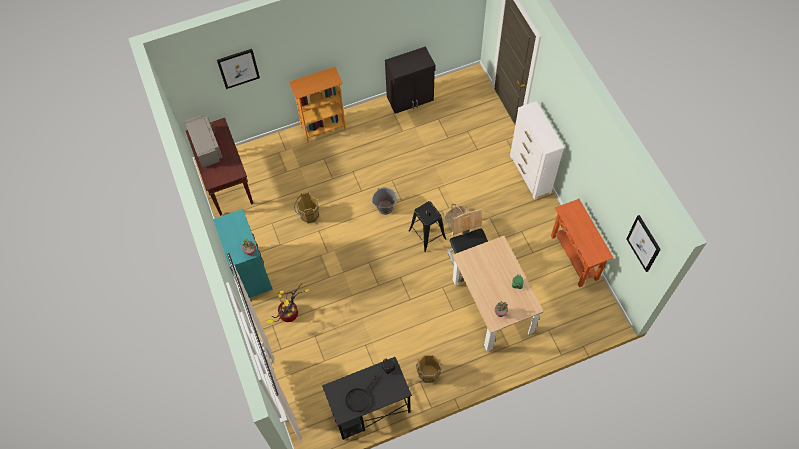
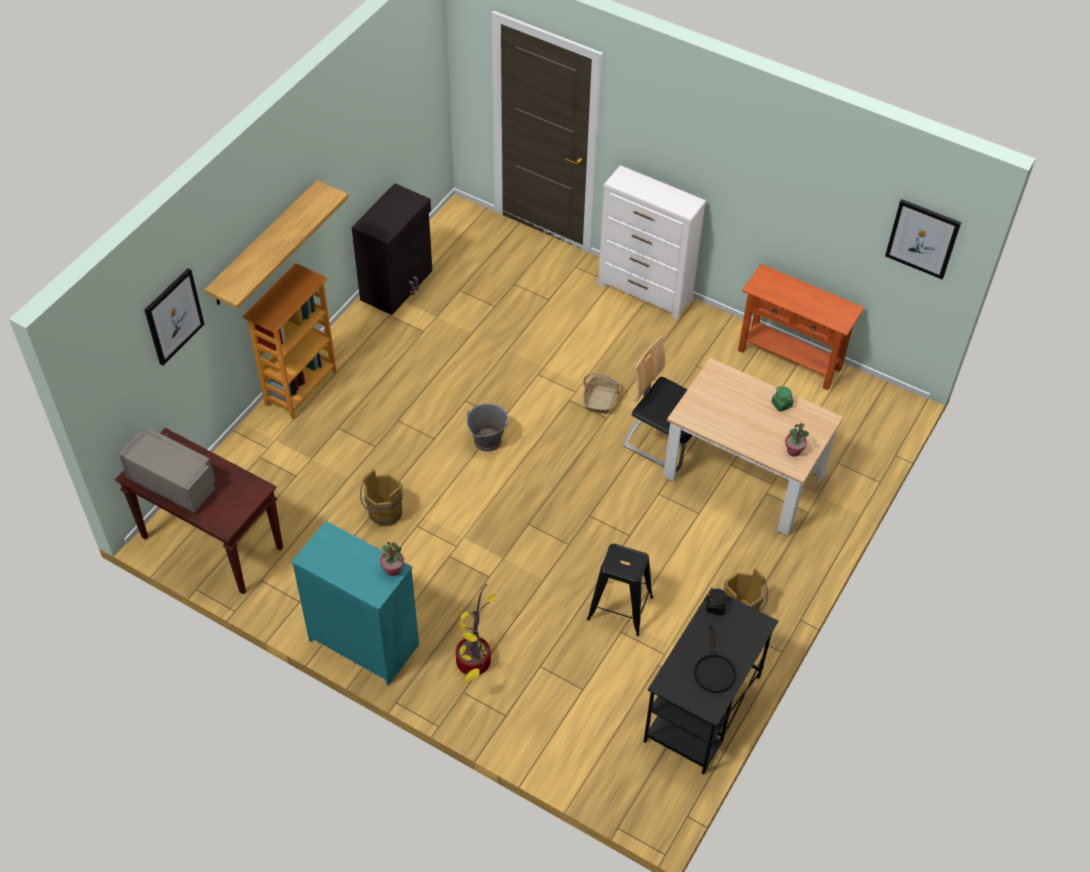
camera: 40 degrees left, 10 degrees down
(313, 51) = (264, 244): none -> shelf
(427, 234) = (577, 441): black stool -> black stool (619, 608)

